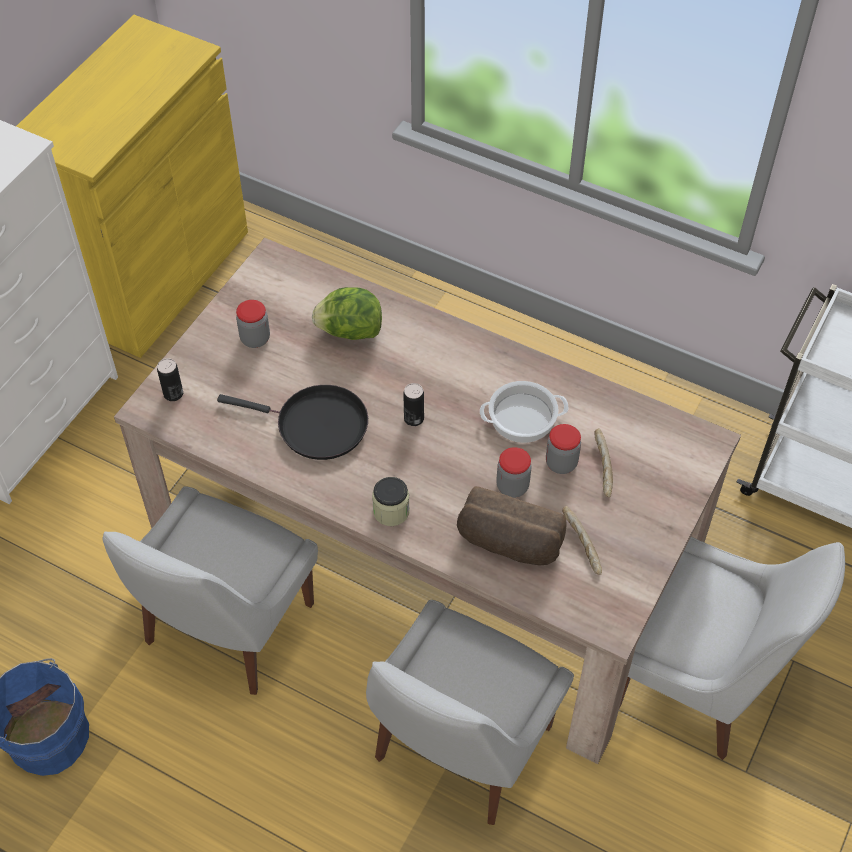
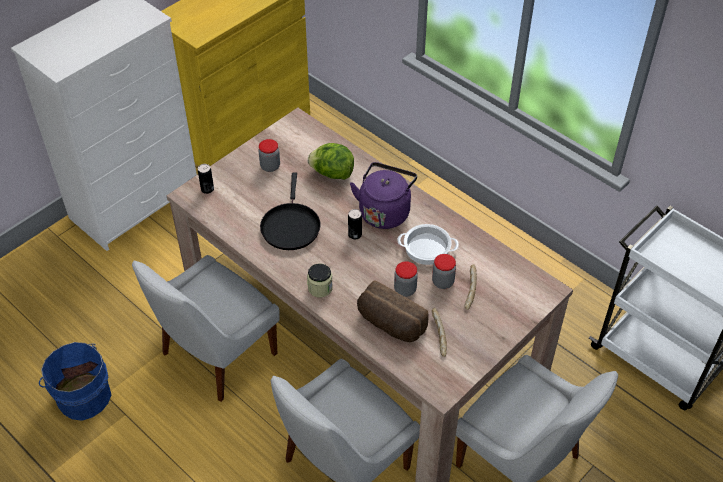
camera: 15 degrees right, 5 degrees down
(316, 425) = (290, 226): black frying pan -> black frying pan turned 60 degrees clockwise
(445, 374) = (385, 211): none -> purple kettle

